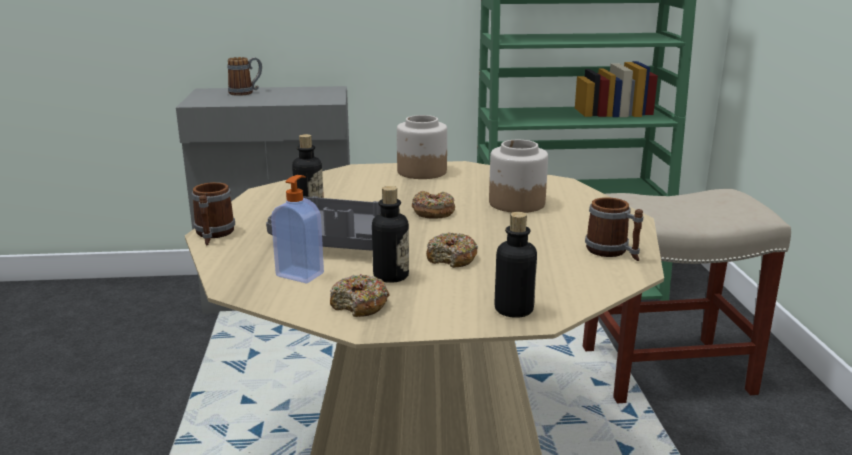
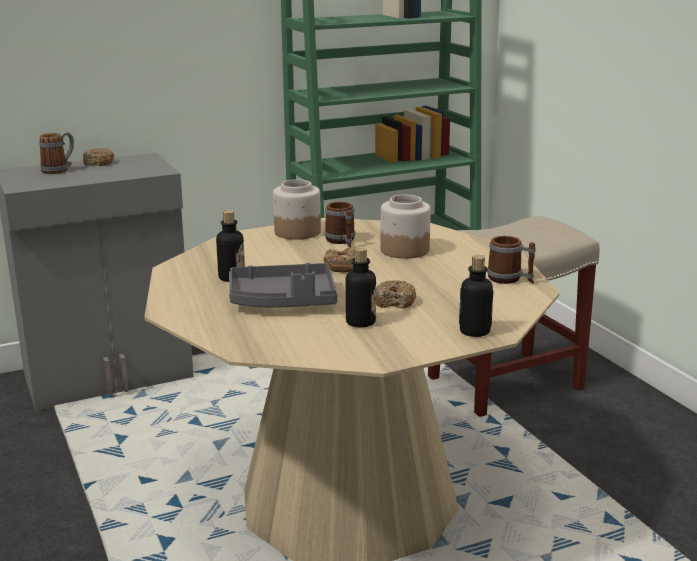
camera: 20 degrees left, 0 degrees up
(213, 235) = (171, 312): mug -> mug (342, 241)
(301, 274) = (286, 332): soap dispenser -> none
(360, 305) = (358, 346): donut -> donut (99, 162)

